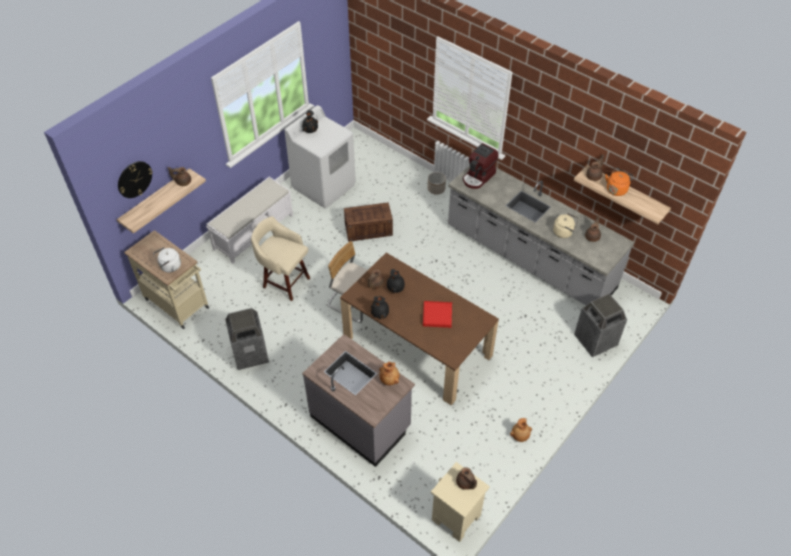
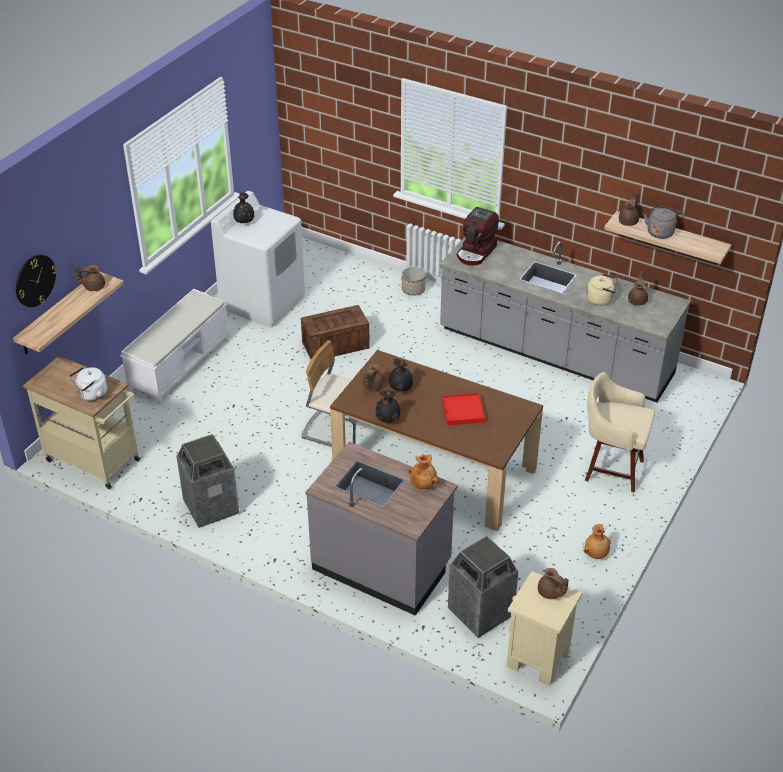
camera: 10 degrees left, 10 degrees down
(285, 282) = (237, 417): beige stool -> beige stool (611, 469)
(595, 341) = (663, 435): trash can -> trash can (480, 613)
(617, 189) = (660, 232): orange kettle -> grey kettle

